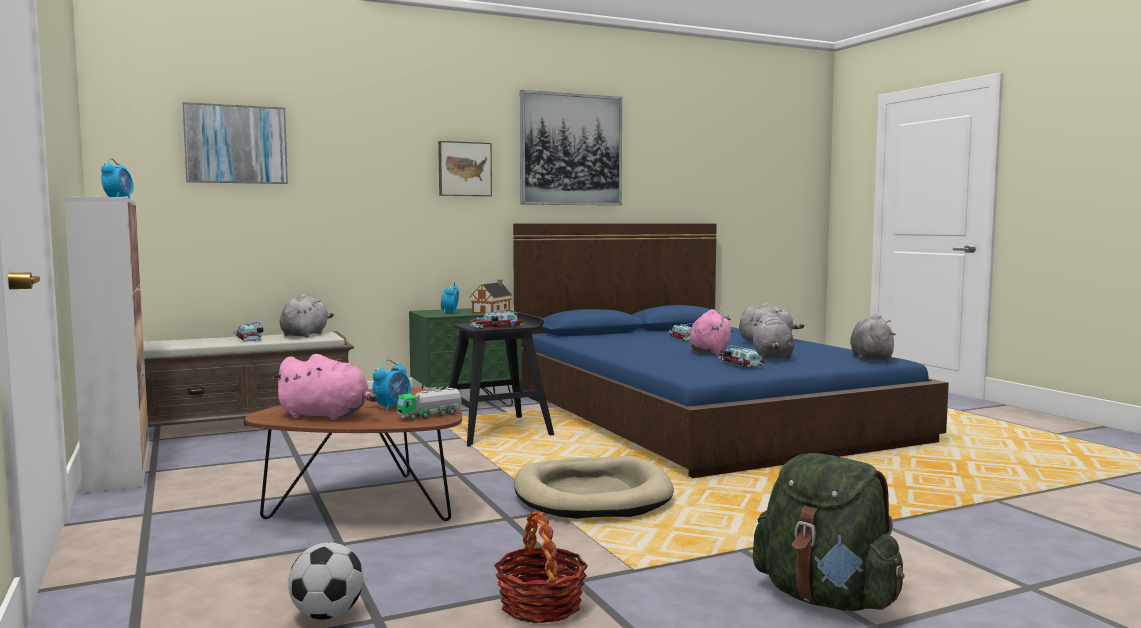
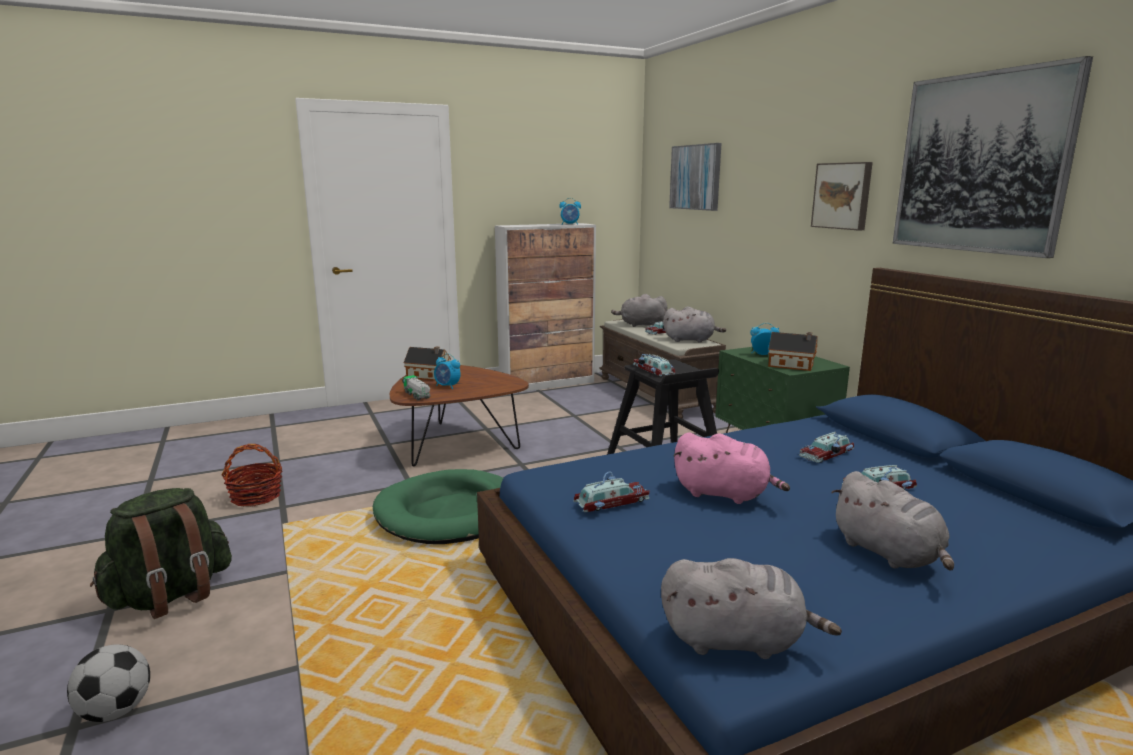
camera: 90 degrees right, 10 degrees up
(327, 416) = (429, 376): pink plush toy -> toy house
(328, 615) = (291, 451): football -> football (116, 711)
(592, 495) = (452, 513): beige dog bed -> green dog bed
(630, 340) = (828, 454): none -> toy car
(772, 357) = (702, 537): grey plush toy -> grey plush toy (640, 325)

